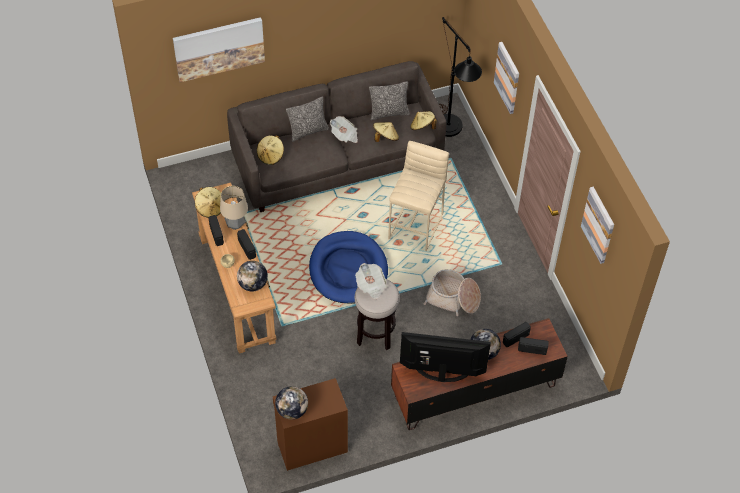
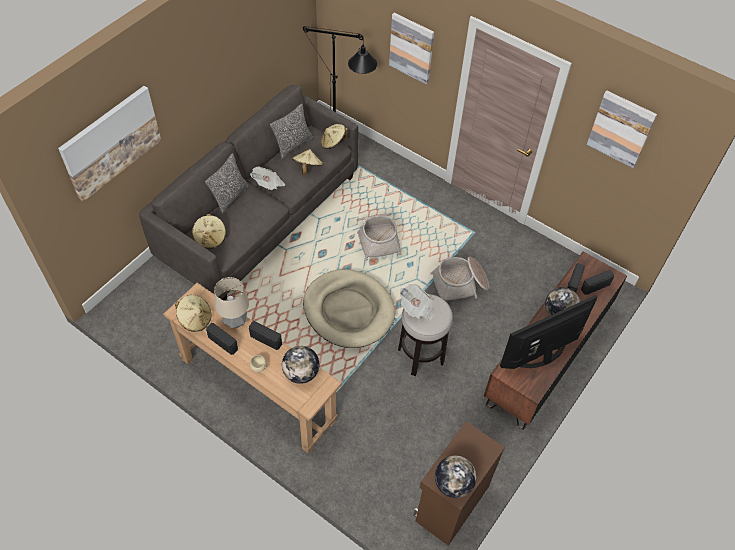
camera: 35 degrees left, 0 degrees up
(348, 270) = (348, 310): blue dog bed -> beige dog bed
(416, 226) = (377, 238): beige stool -> basket

